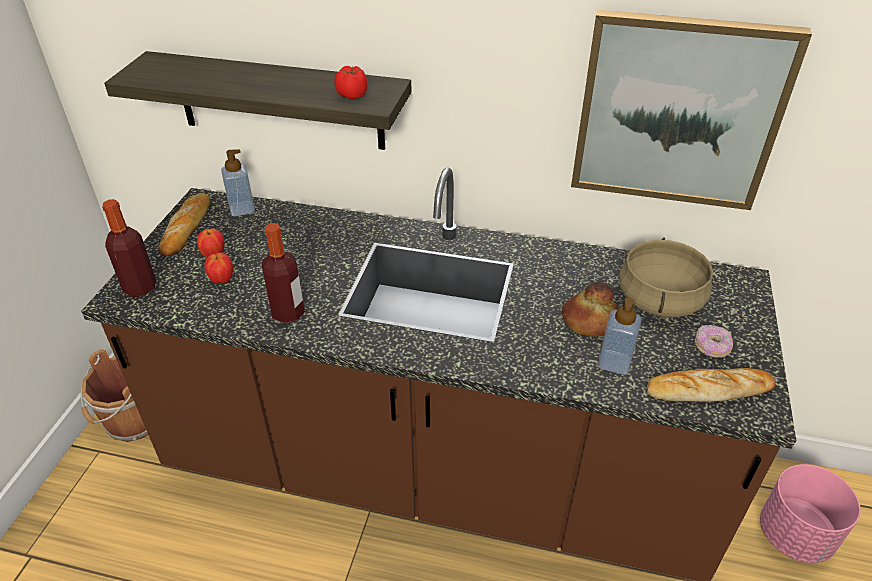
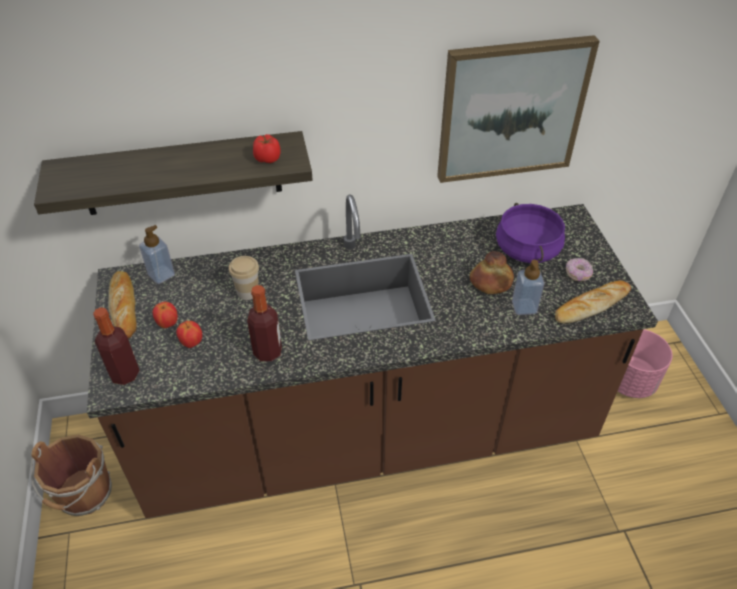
camera: 25 degrees left, 5 degrees up
(311, 249) = (247, 292): none -> cup
(659, 299) = (526, 249): beige cooking pot -> purple cooking pot

